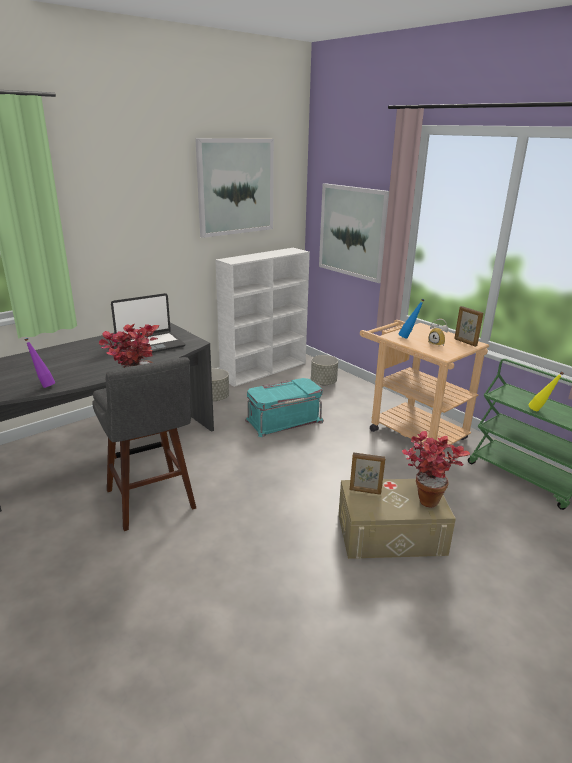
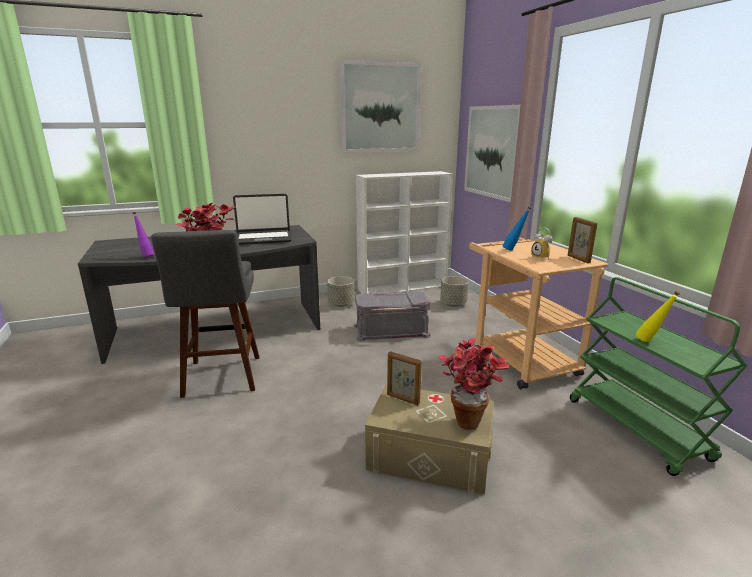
camera: 20 degrees right, 5 degrees down
(284, 420) = (391, 330): turquoise storage box -> grey storage box

